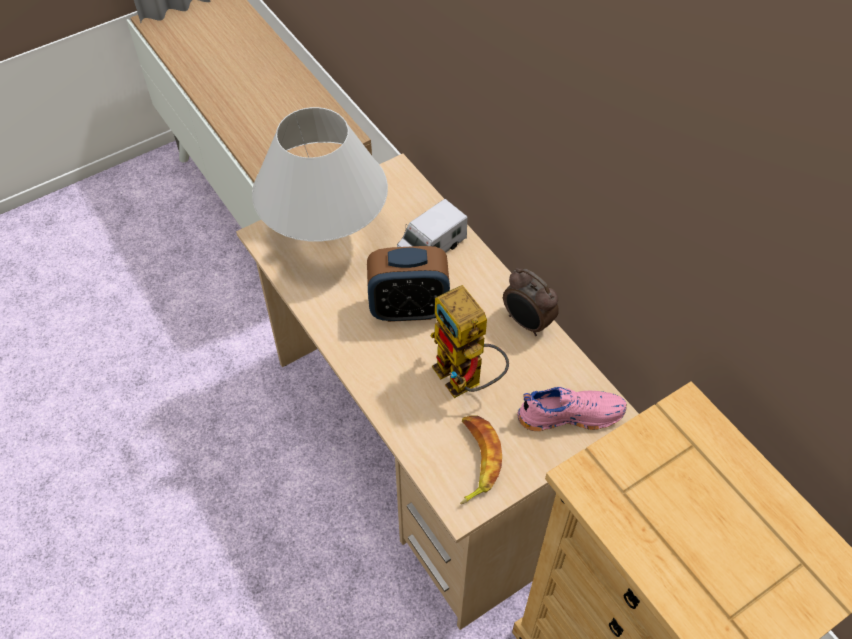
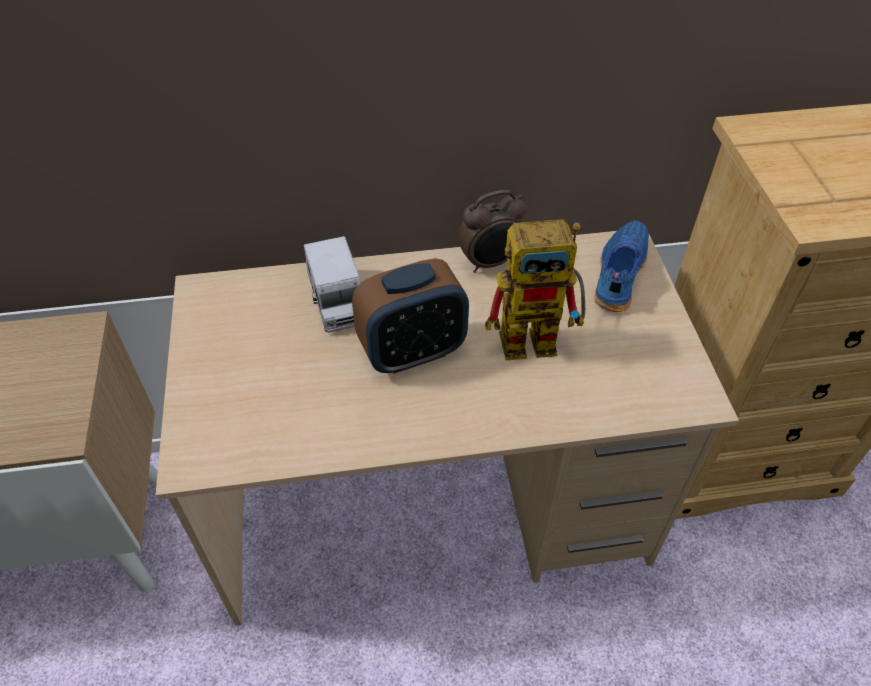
camera: 65 degrees left, 5 degrees down
(326, 237) = (247, 393): white table lamp -> none
(408, 309) = (412, 352): alarm clock -> alarm clock turned 45 degrees clockwise
(475, 460) = (645, 367): banana -> none
(569, 414) = (617, 274): pink shoe -> blue shoe

